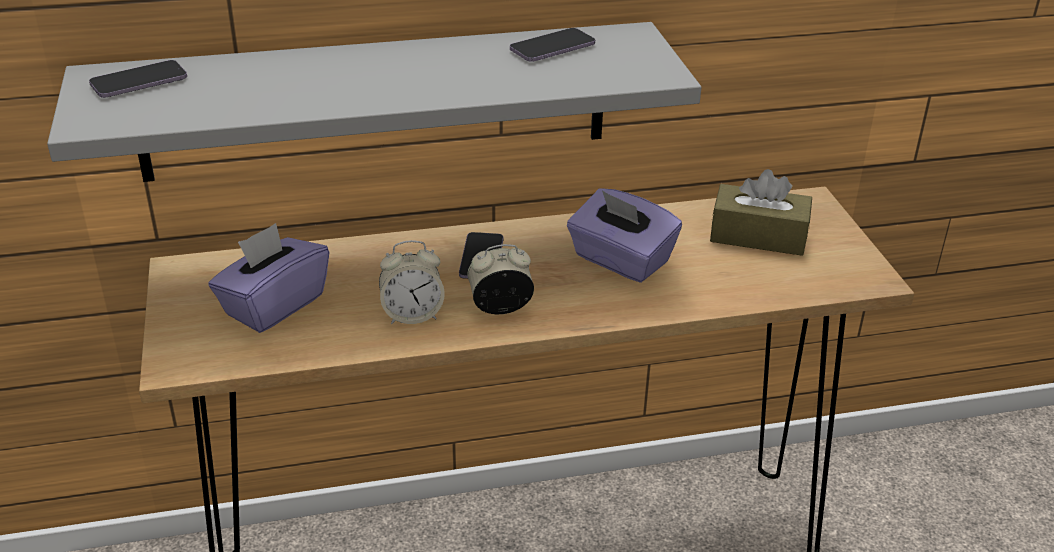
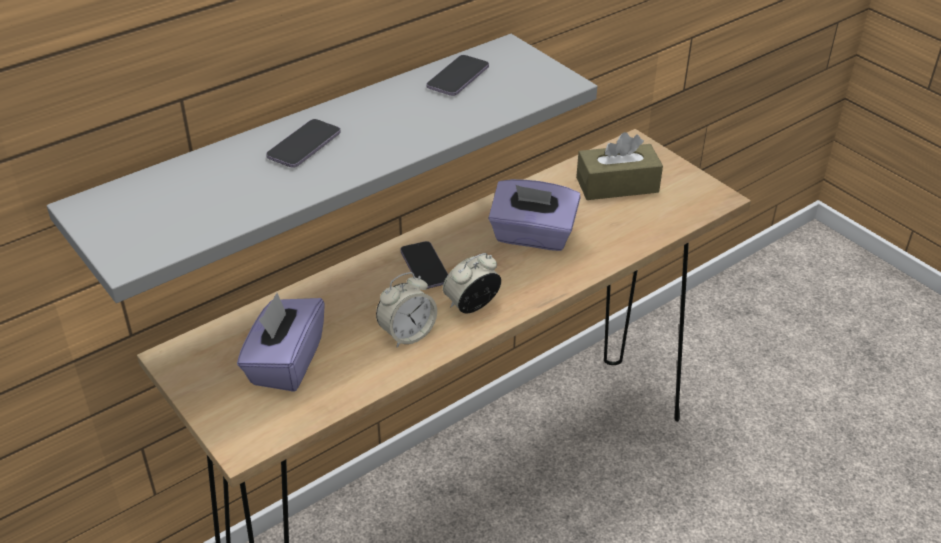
camera: 25 degrees left, 5 degrees up
(139, 82) = (136, 203): phone -> phone (304, 145)

